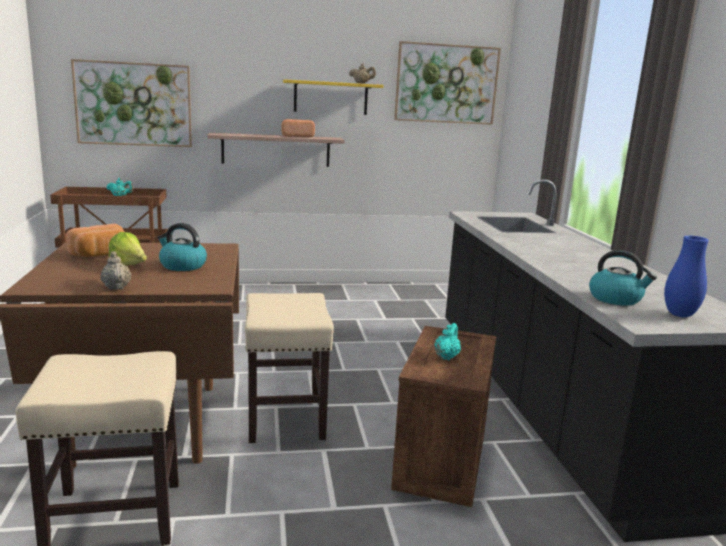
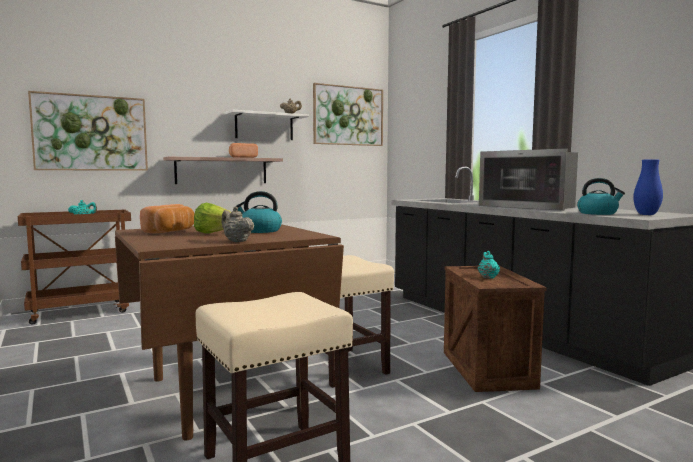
camera: 20 degrees left, 10 degrees down
(331, 97) = (264, 126): yellow shelf -> white shelf
(574, 260) = (530, 207): none -> microwave

